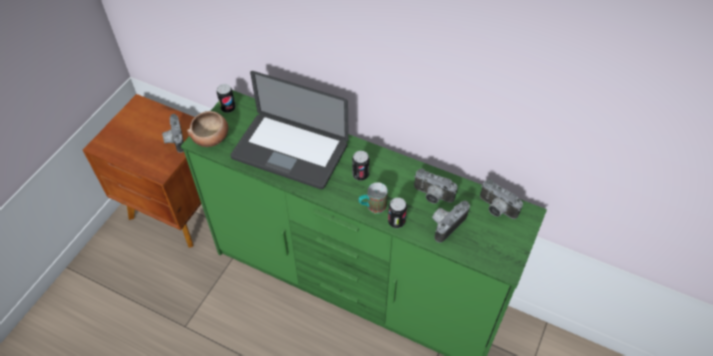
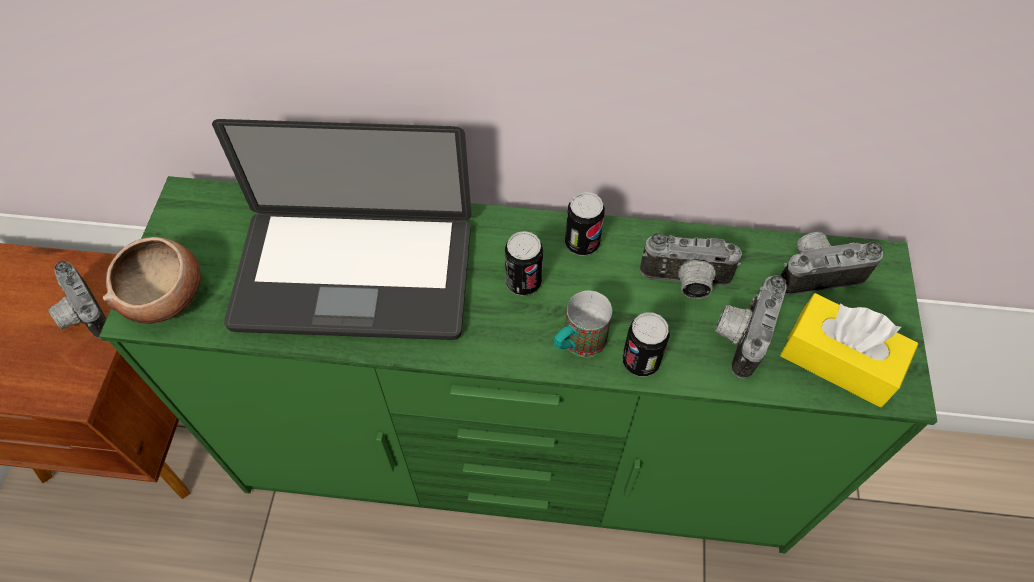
camera: 20 degrees left, 5 degrees up
(228, 108) = (181, 219): can -> can (582, 243)
(485, 248) = (839, 360): none -> yellow tissue box
(495, 209) = (817, 272): camera -> camera turned 150 degrees clockwise

